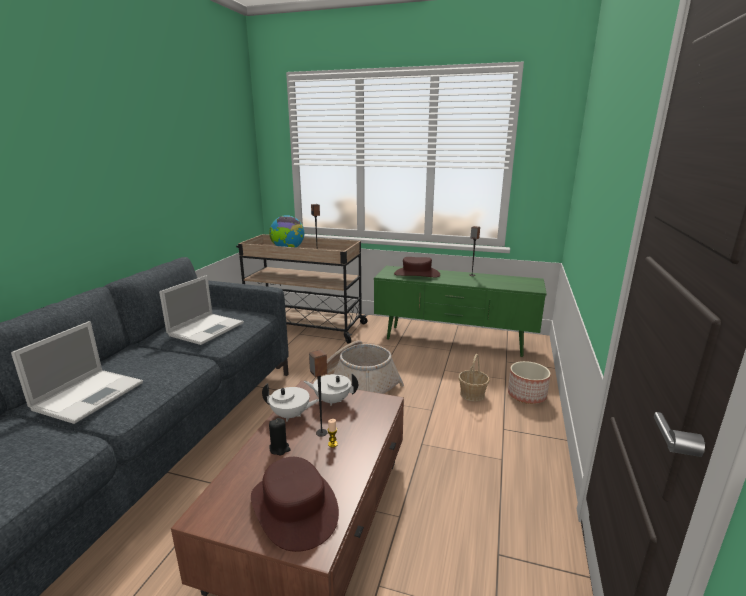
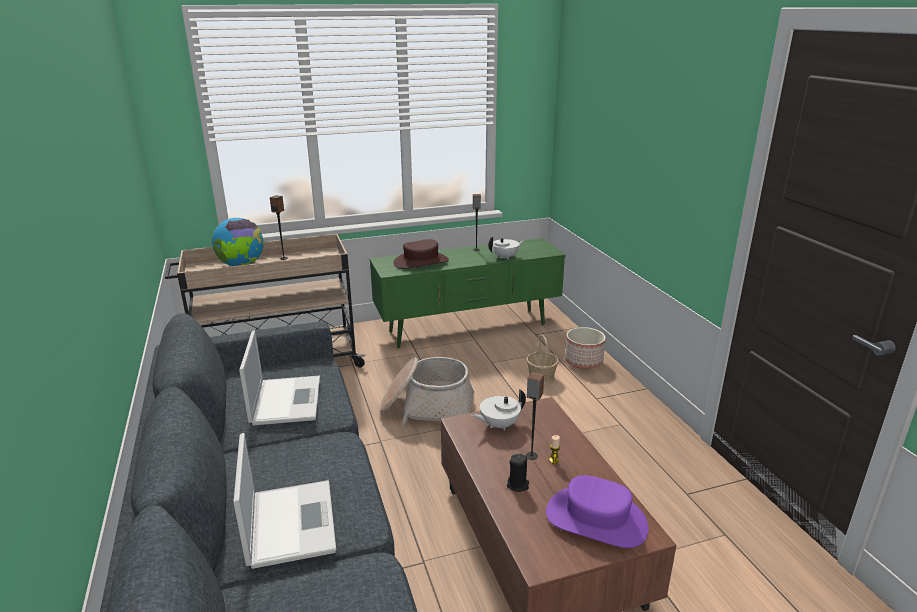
camera: 35 degrees left, 5 degrees up
(291, 415) = (483, 454): white teapot -> white teapot (505, 257)
(294, 507) = (596, 519): brown hat -> purple hat

